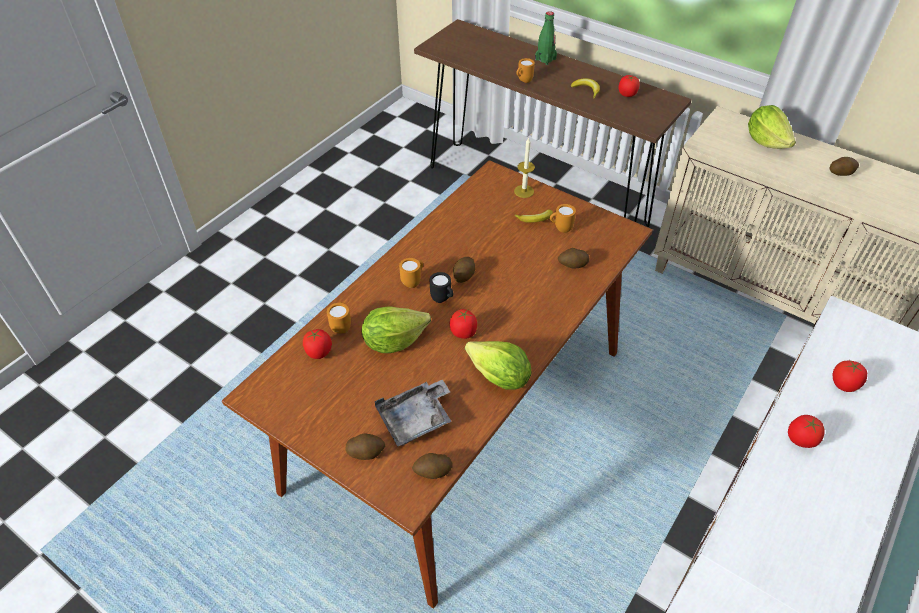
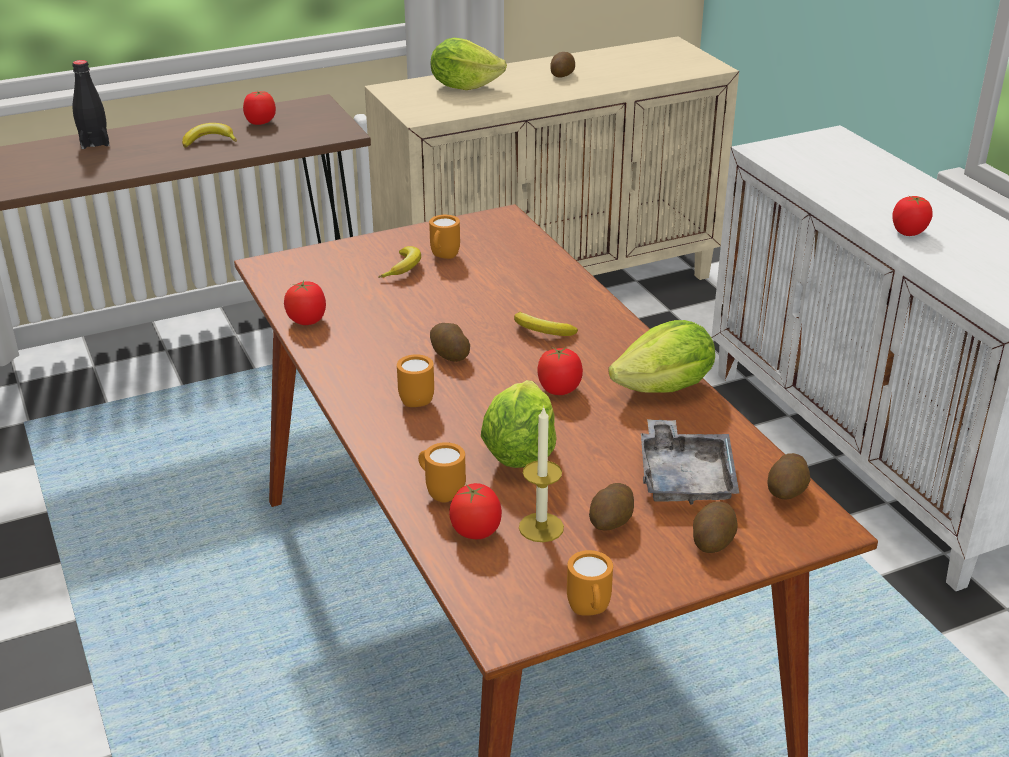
camera: 60 degrees left, 15 degrees down
(443, 299) = (478, 386): black mug -> none
(517, 301) = (542, 331): none -> banana
(523, 81) = (116, 172): orange mug -> orange mug (589, 612)
(524, 191) = (337, 257): candle -> candle (541, 527)
(545, 59) = (94, 142): green bottle -> black bottle
(572, 265) = (518, 272): potato -> potato (611, 522)
(844, 384) = (854, 186): tomato -> tomato (307, 320)

